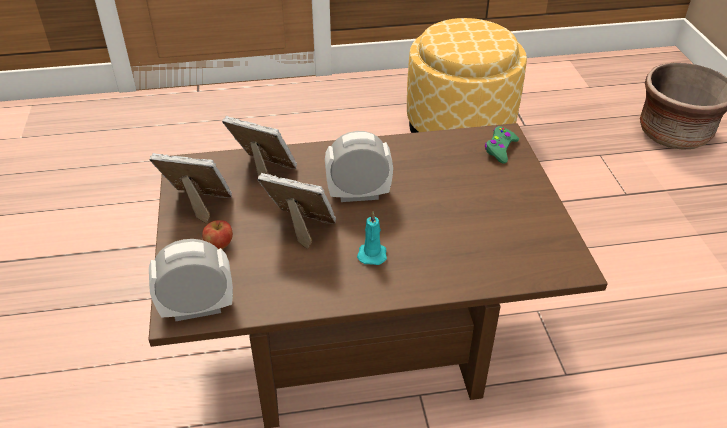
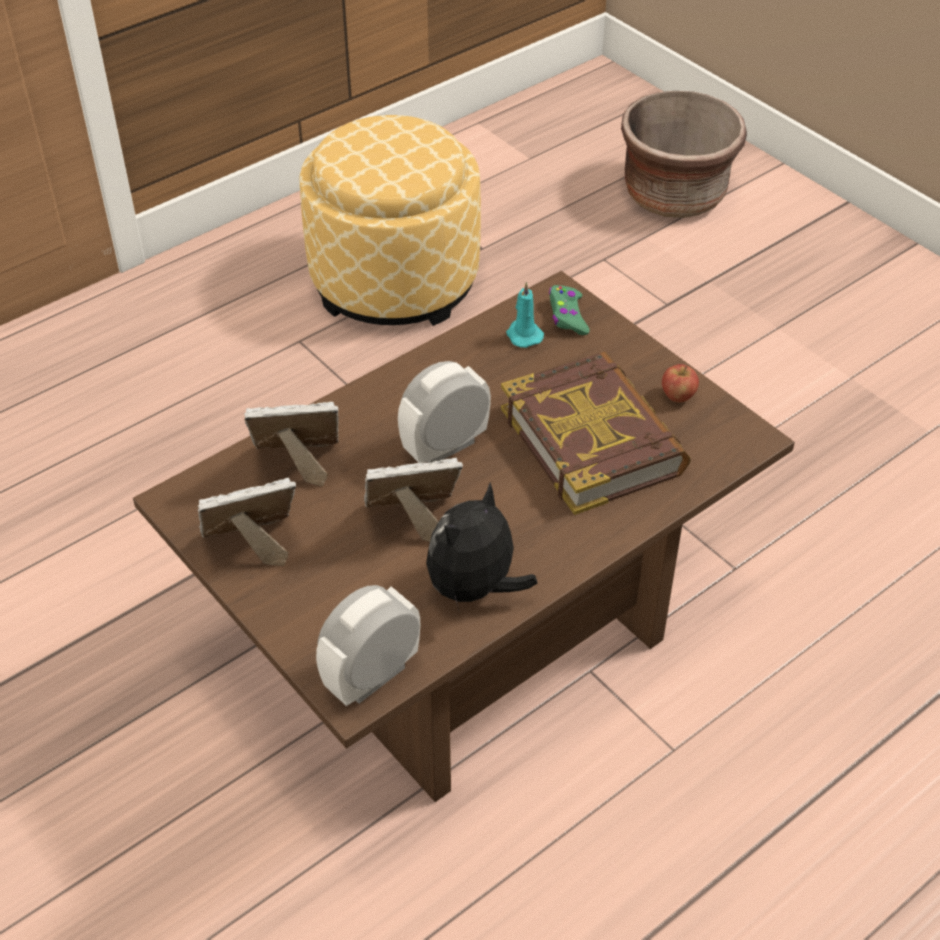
camera: 30 degrees left, 5 degrees up
(219, 245) = (326, 586): apple -> apple (677, 396)
(305, 284) = (475, 589): none -> plush toy
(372, 253) = (522, 516): turquoise candle -> turquoise candle (523, 335)
(457, 226) = (593, 440): none -> book

